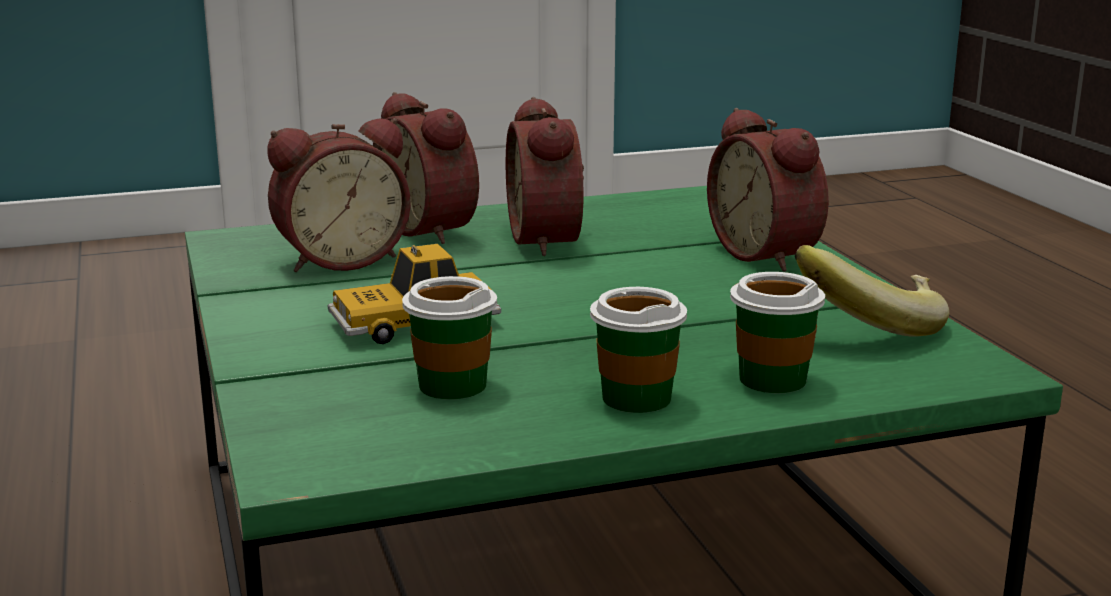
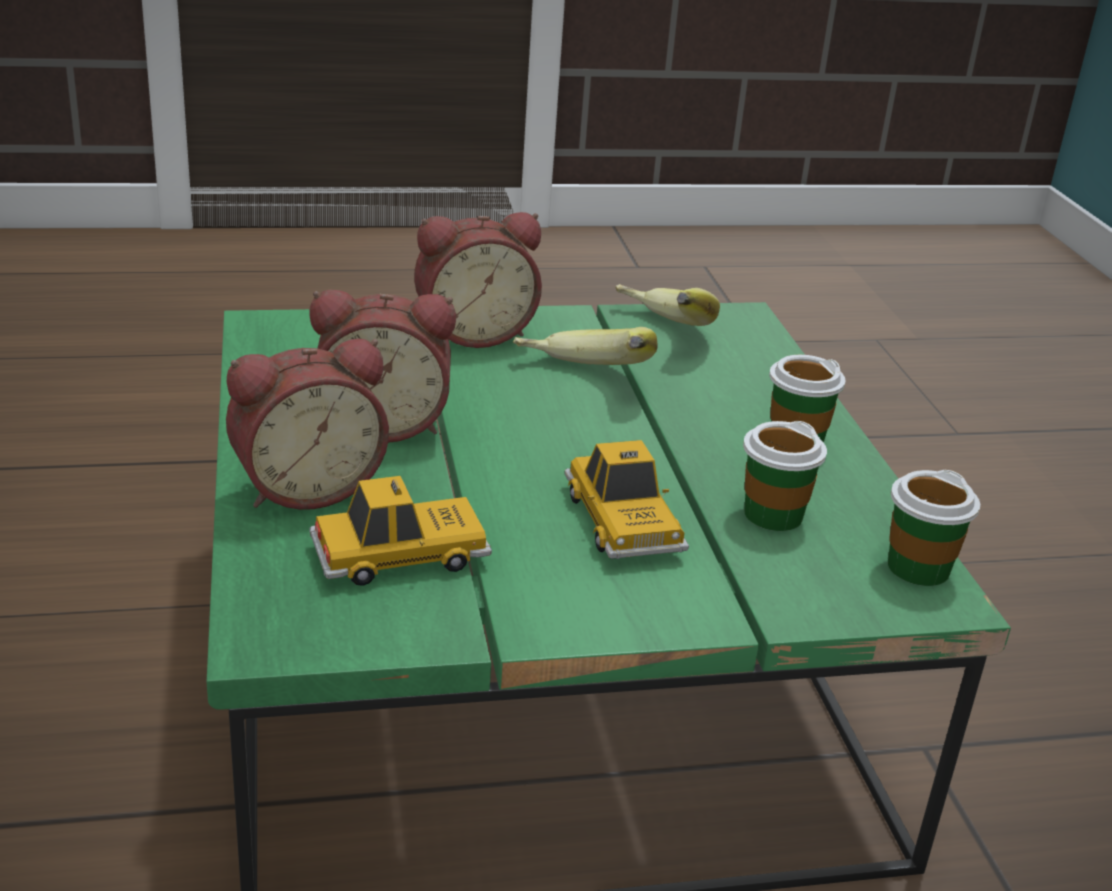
camera: 85 degrees left, 10 degrees up
(340, 259) = (399, 555): alarm clock -> toy car
(702, 298) = (580, 380): none -> banana
(772, 379) = (759, 386): cup -> cup (918, 568)

